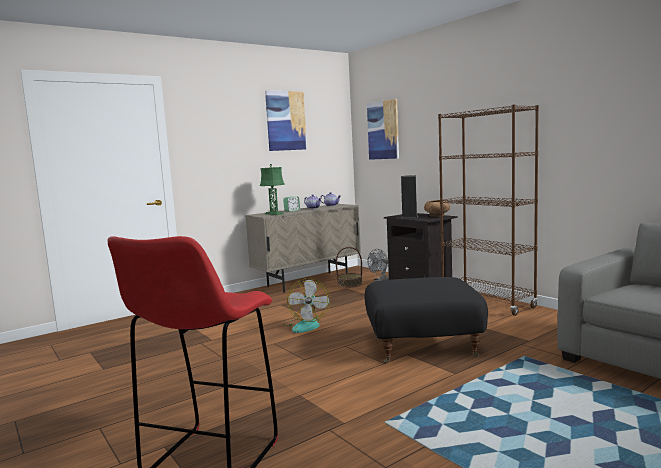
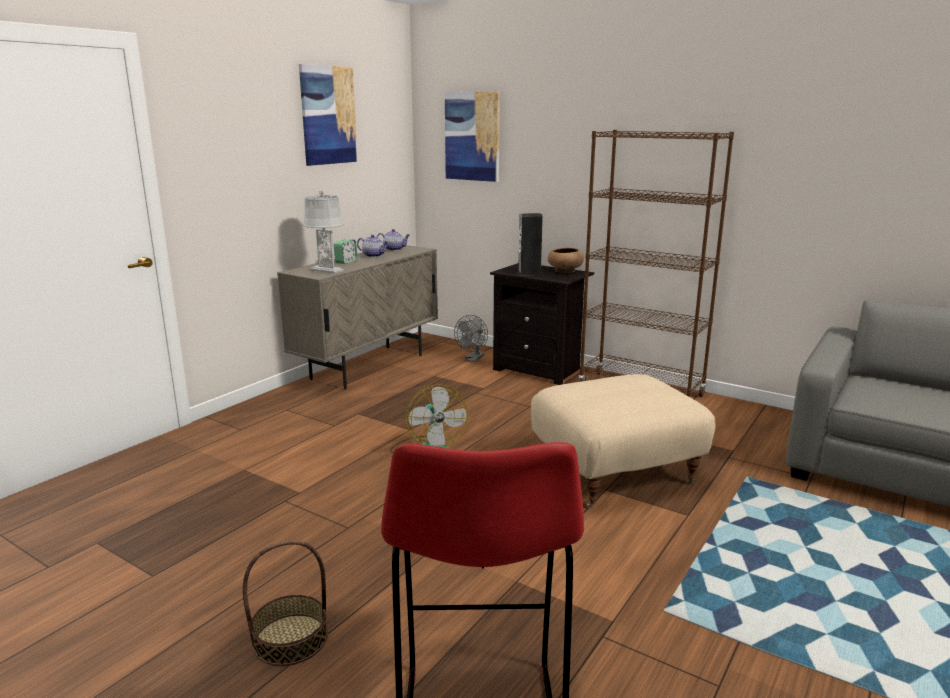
camera: 20 degrees left, 10 degrees up
(274, 214) = (327, 270): green table lamp -> grey table lamp
(350, 284) = (433, 367): basket -> basket (290, 639)
(423, 346) = (616, 473): black ottoman -> beige ottoman

